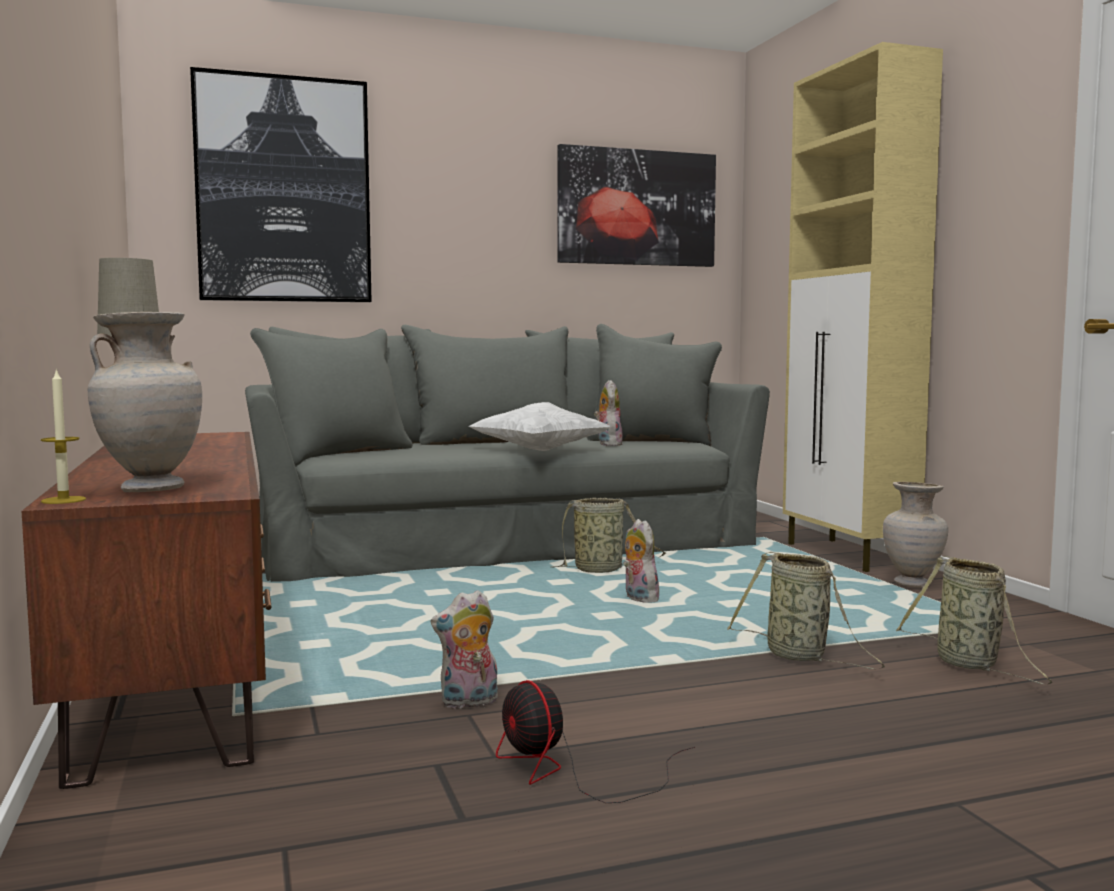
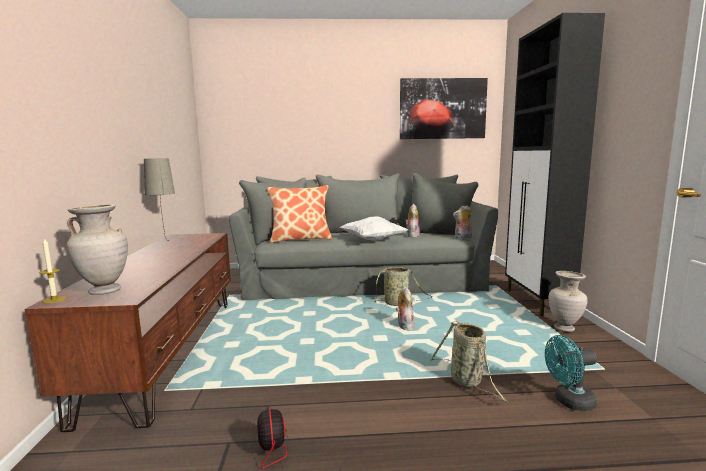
camera: 15 degrees right, 5 degrees up
(284, 190) = (265, 110): picture -> none
(388, 452) = (300, 239): none -> pillow
(468, 703) = (274, 396): plush toy -> plush toy (463, 239)
(848, 555) = (537, 302): beige cabinet -> black cabinet
(970, 665) = (569, 402): basket -> turquoise fan

